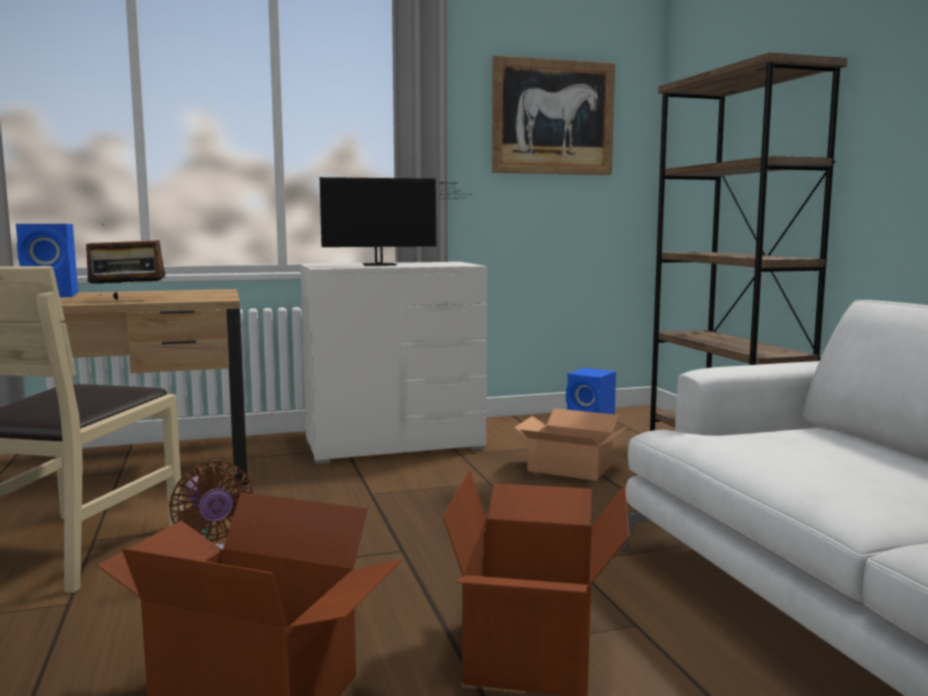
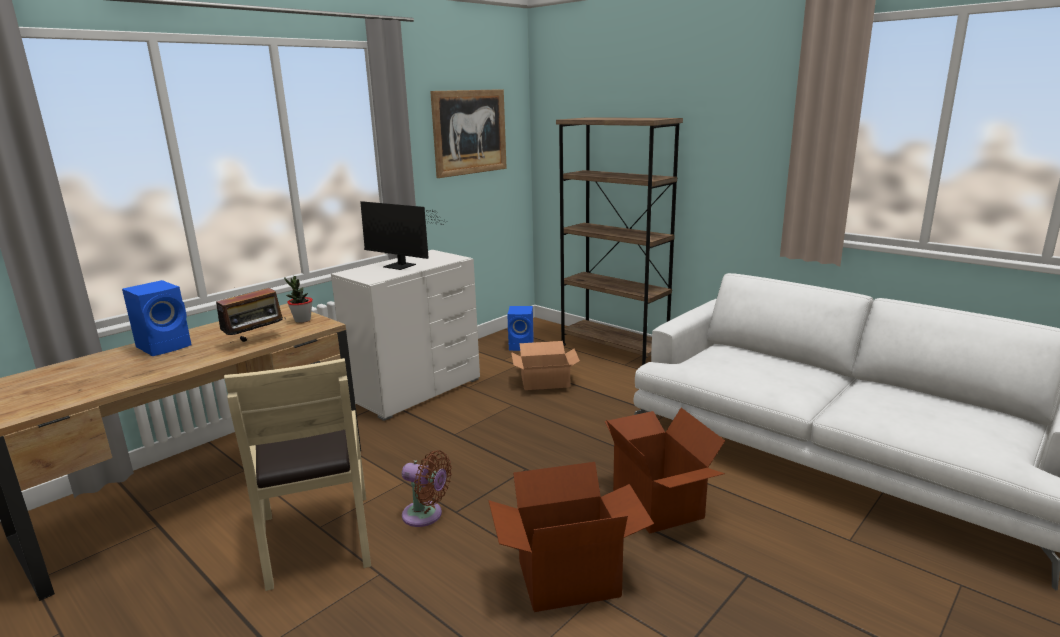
camera: 30 degrees left, 10 degrees up
(209, 295) = (302, 320): none -> potted plant
(385, 264) = (402, 266): monitor -> monitor turned 75 degrees clockwise

